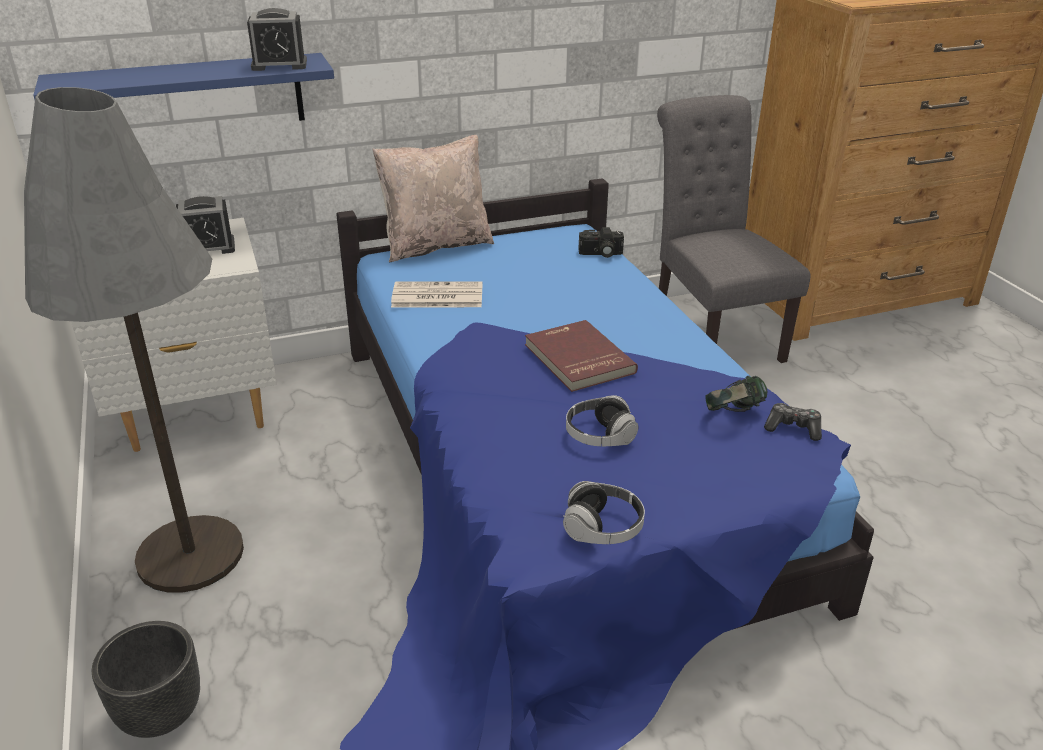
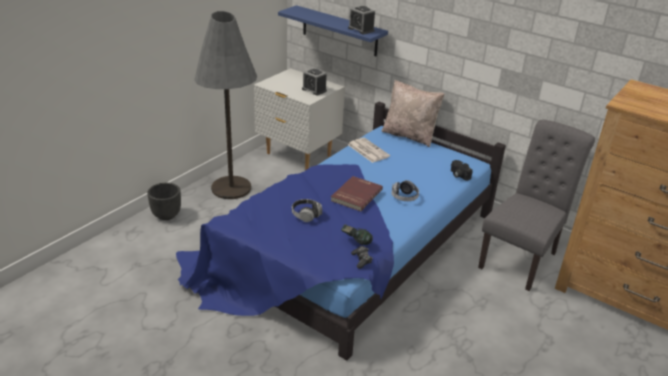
camera: 55 degrees right, 0 degrees up
(603, 528) = (250, 231): headphones -> headphones (404, 197)

